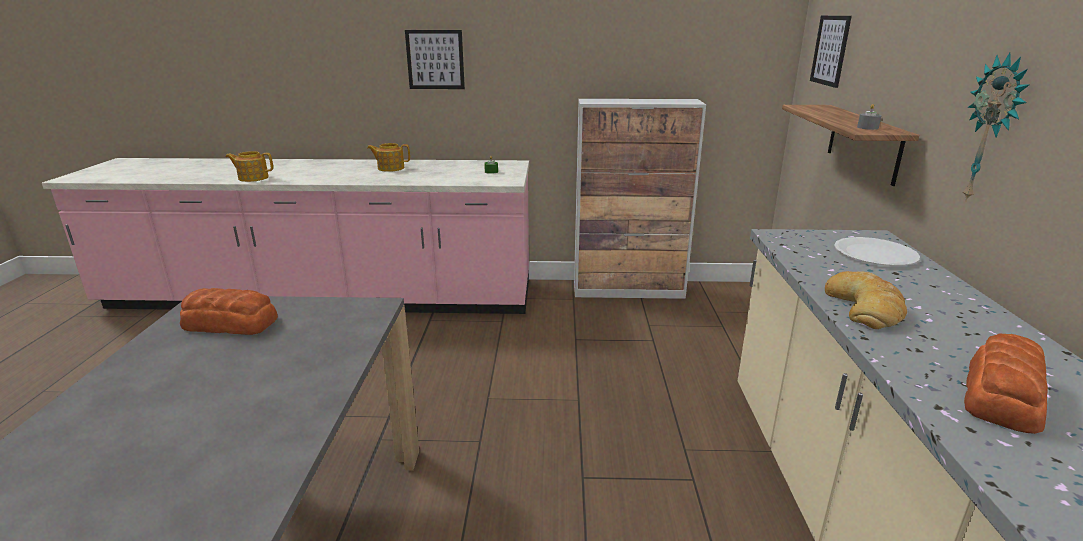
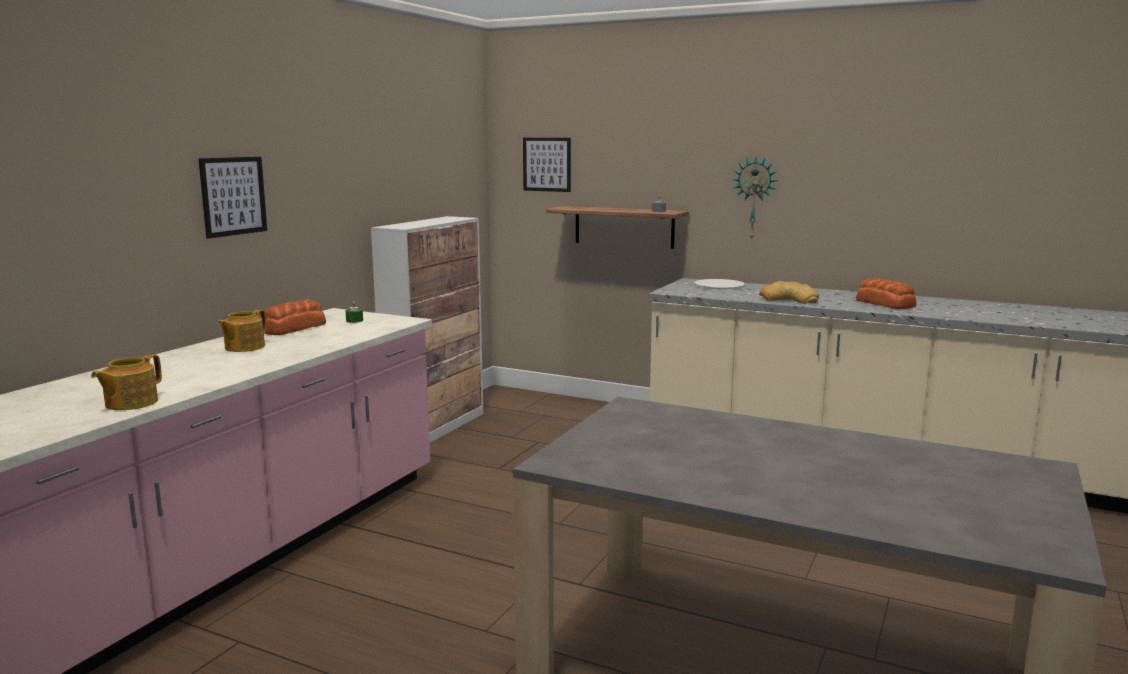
camera: 65 degrees left, 10 degrees down
(229, 323) = (614, 451): bread -> bread (292, 328)

